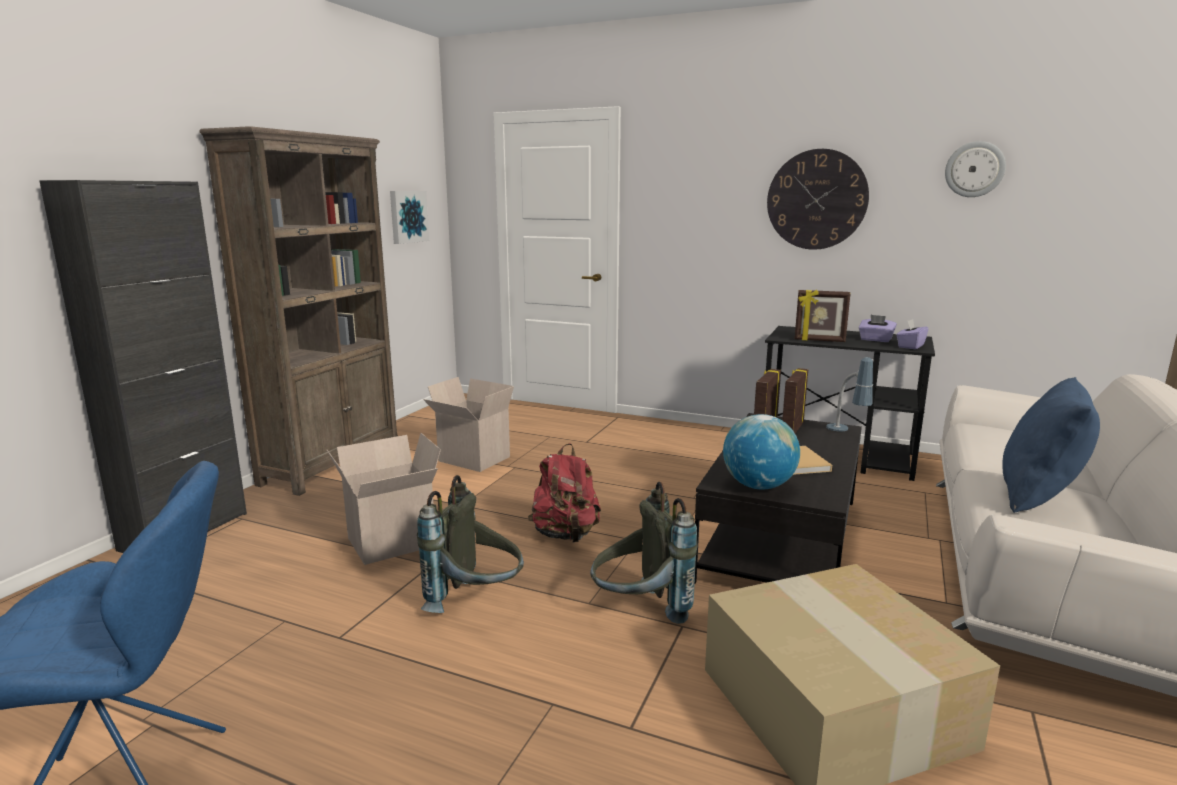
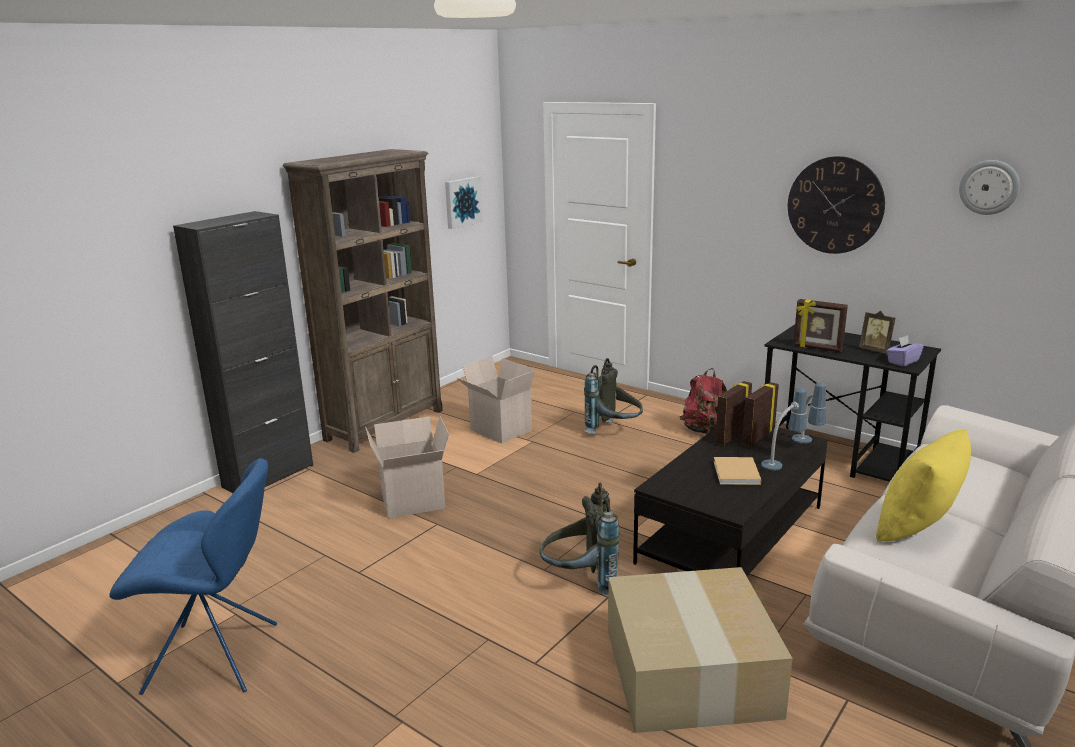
camera: 15 degrees right, 5 degrees up
(476, 602) = (461, 558): grey backpack -> grey backpack (614, 432)
(565, 535) = (549, 510): red backpack -> red backpack (705, 431)
(758, 486) = (687, 492): globe -> none
(835, 449) = (782, 462): none -> table lamp
(875, 340) = (876, 350): purple tissue box -> picture frame
(1038, 495) = (918, 528): blue pillow -> yellow pillow

